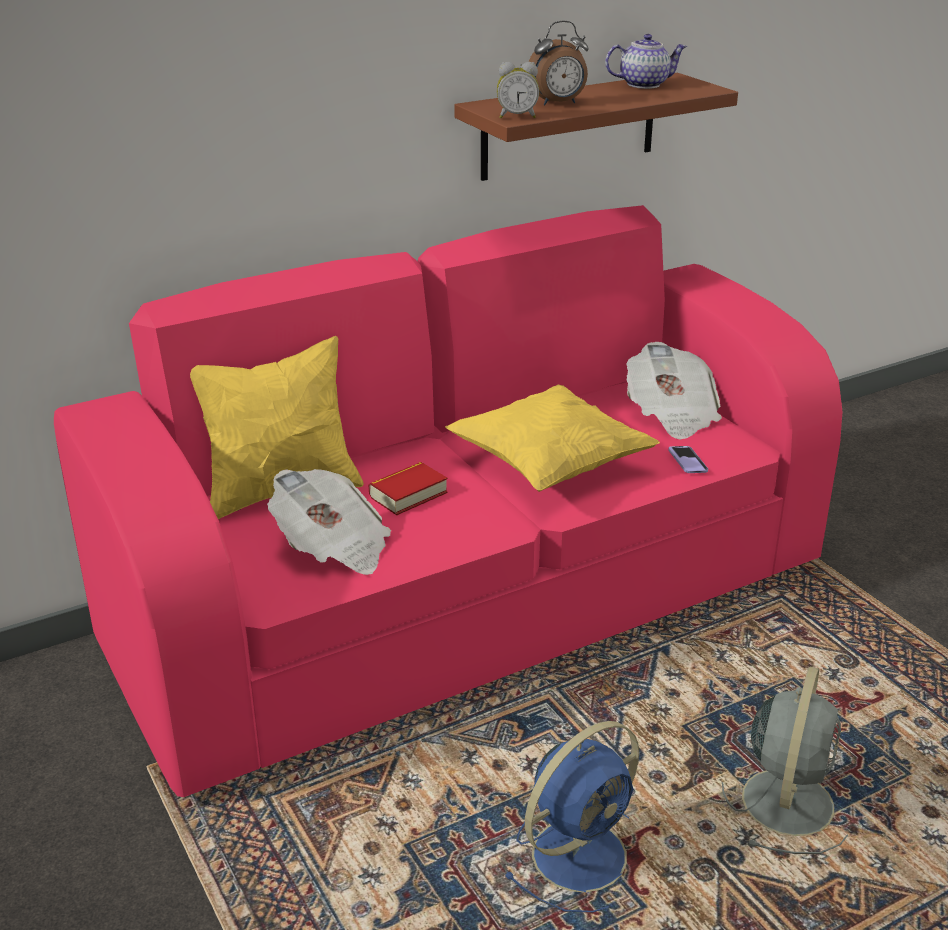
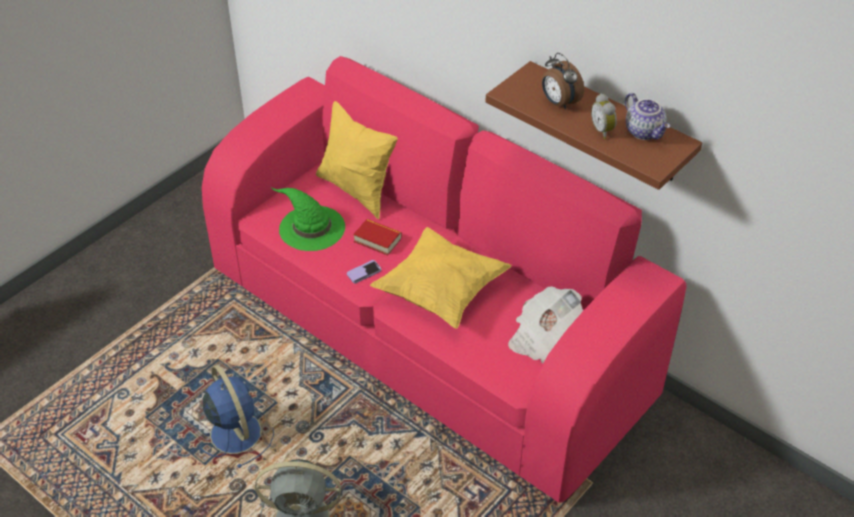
camera: 70 degrees right, 15 degrees up
(333, 548) = (311, 227): newspaper -> green hat
(517, 116) = (512, 92): alarm clock -> alarm clock (603, 130)
(582, 853) = (234, 431): blue fan -> blue fan turned 150 degrees counterclockwise
(687, 461) = (481, 357): phone -> phone (364, 272)

